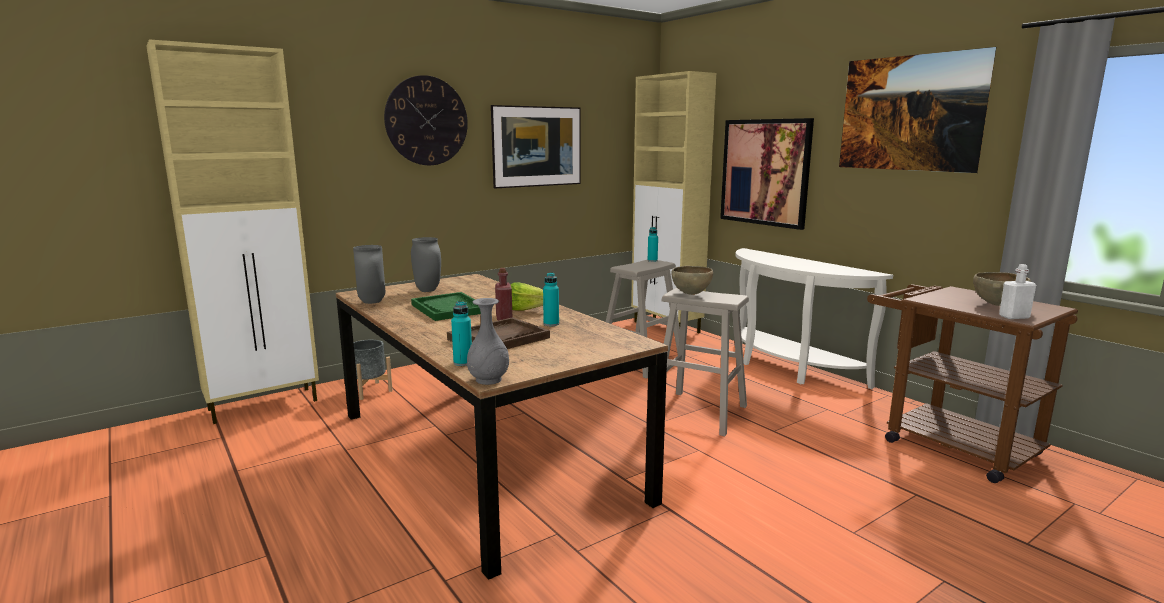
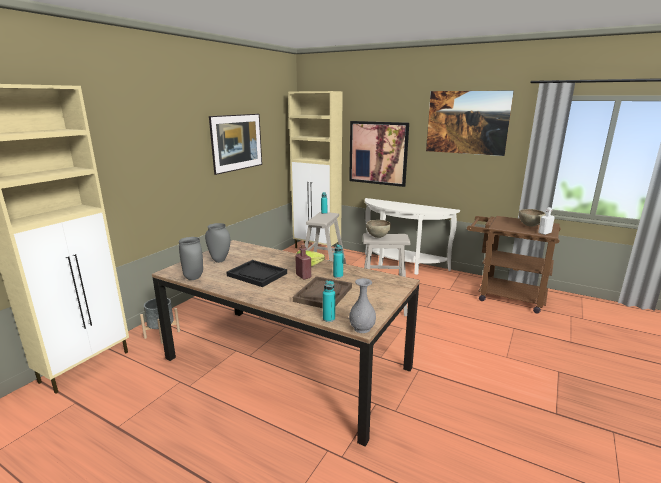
camera: 25 degrees left, 5 degrees up
(426, 121) = (170, 131): wall clock -> none
(449, 308) = (257, 274): green tray -> black tray

